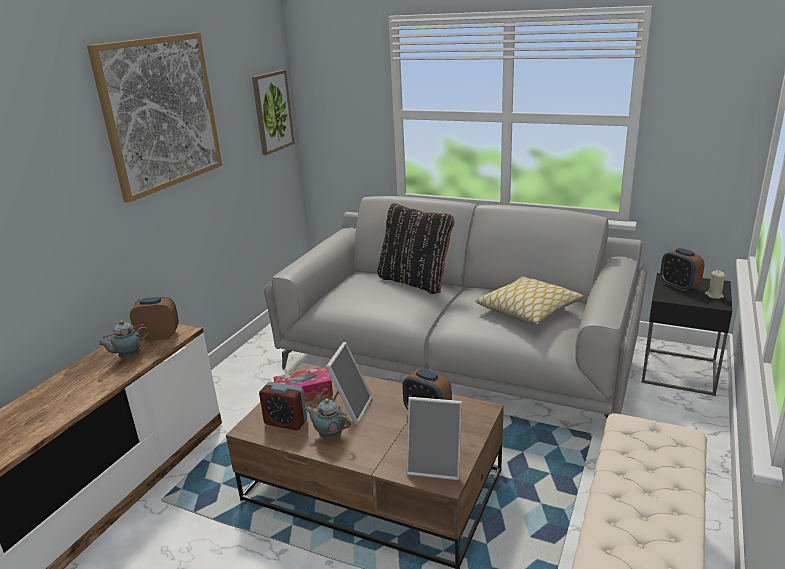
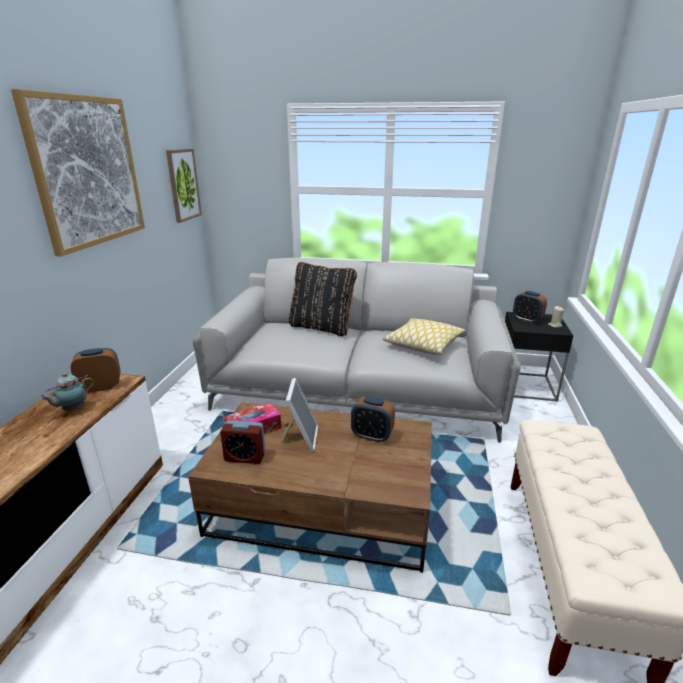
camera: 15 degrees left, 0 degrees up
(329, 436) = (291, 465): teapot -> none
(435, 465) = (398, 480): picture frame -> none

